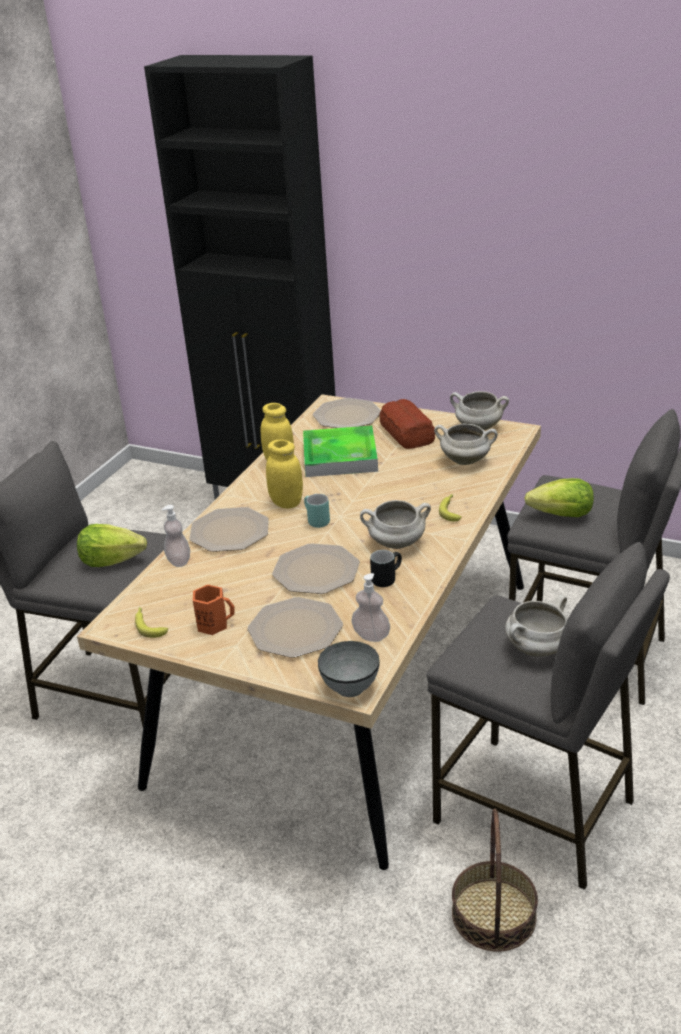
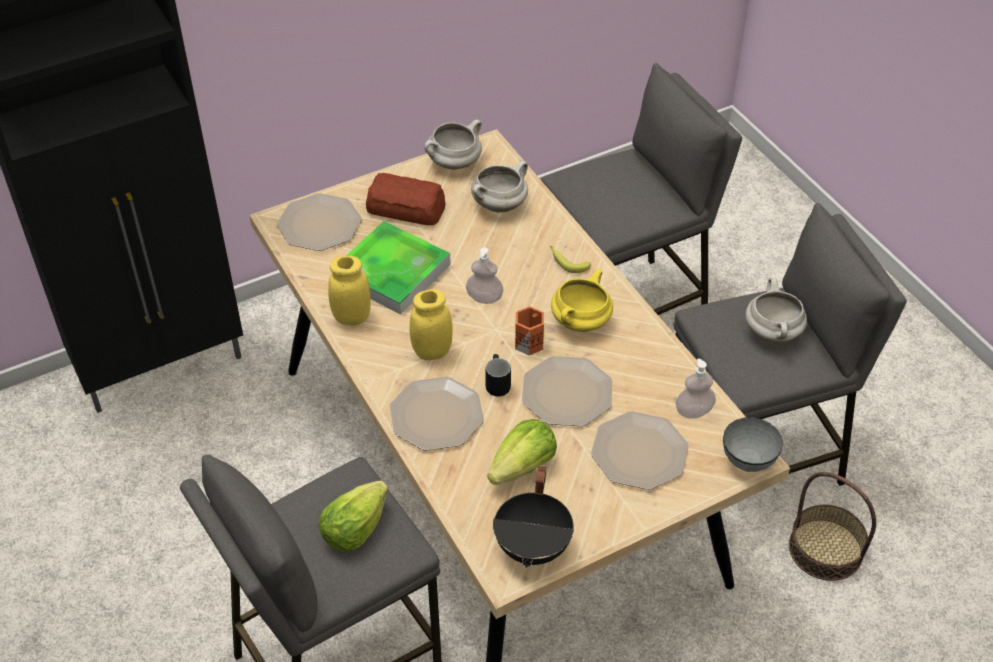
camera: 55 degrees left, 15 degrees up
(149, 625) = (534, 547): banana -> black cooking pot
(179, 561) = (447, 476): soap dispenser -> soap dispenser (484, 298)
(213, 624) = (577, 500): orange mug -> orange mug (529, 342)
(314, 521) = (486, 350): turquoise mug -> none
(386, 578) = (624, 357): black mug -> black mug (495, 383)
(396, 544) = (581, 322): white cooking pot -> yellow cooking pot
(562, 515) = (620, 207): lettuce -> lettuce (523, 467)

